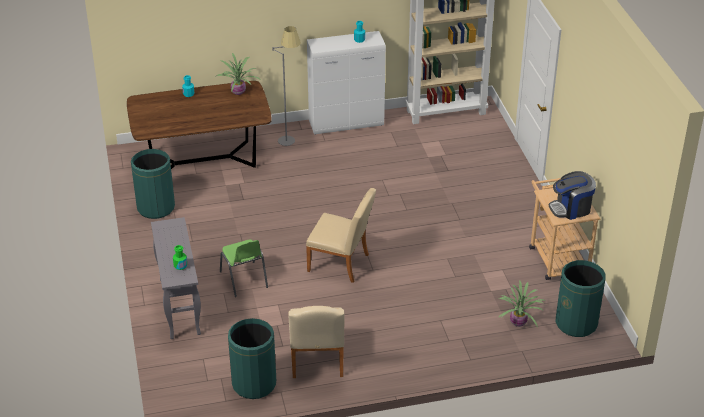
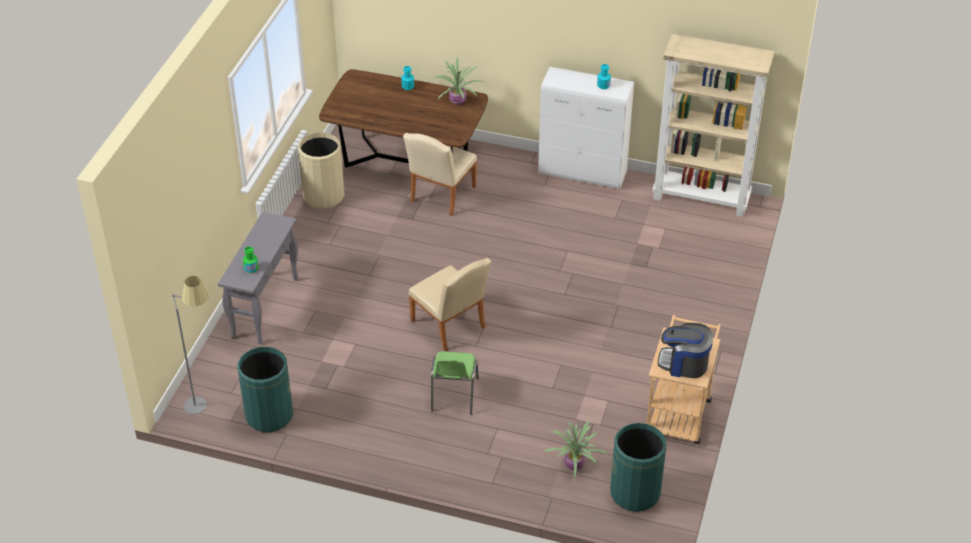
camera: 30 degrees right, 5 degrees up
(156, 207) = (323, 196): green trash can -> beige trash can
(244, 280) = (344, 305): green chair -> green chair (453, 395)
(289, 136) = (513, 166): grey floor lamp -> grey floor lamp (204, 401)
(317, 362) = (343, 419): beige chair -> beige chair (440, 196)

